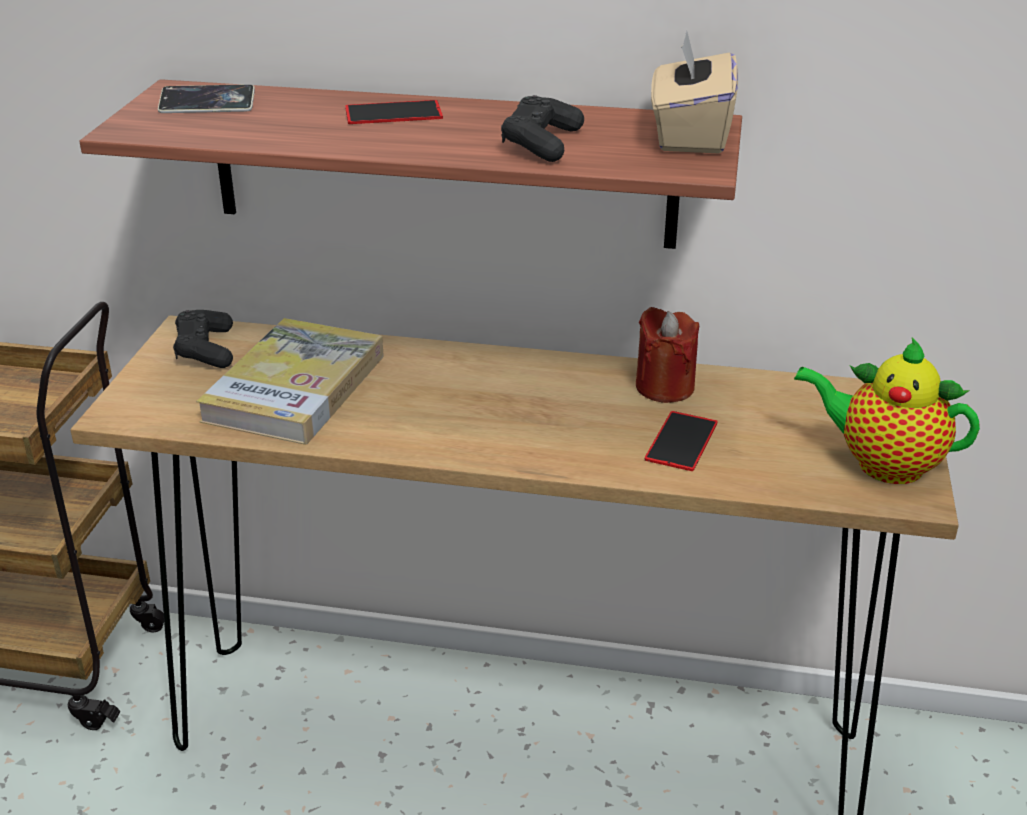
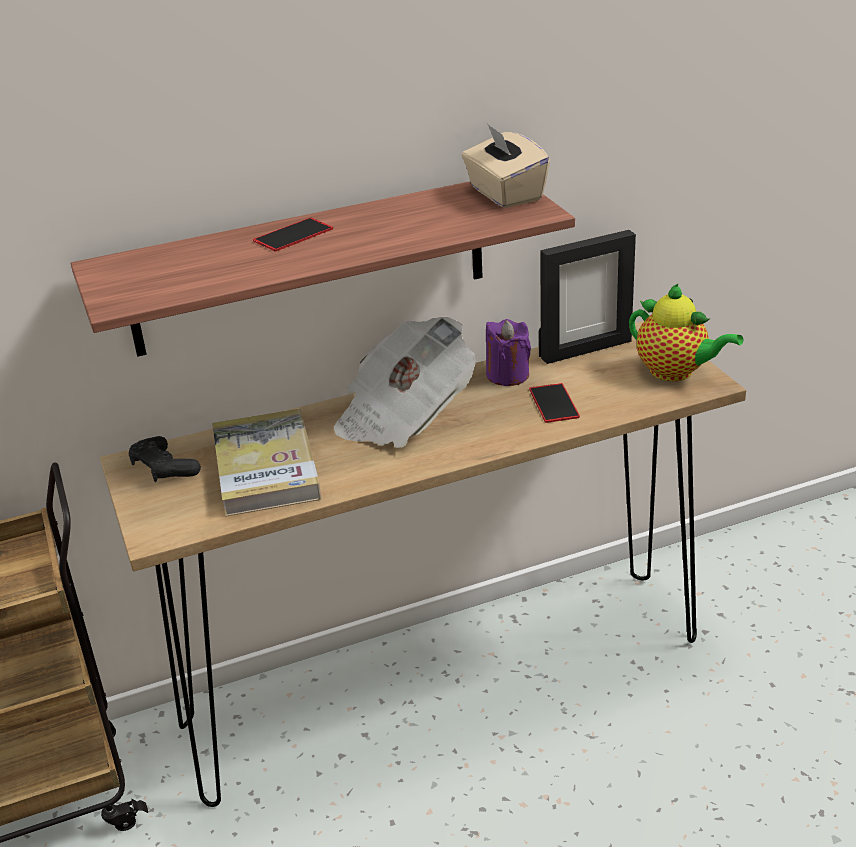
camera: 30 degrees left, 0 degrees up
(207, 105) = (147, 269): phone -> none
(495, 388) = (404, 416): none -> newspaper
(541, 143) = (423, 225): black game controller -> none
(664, 387) = (507, 375): red candle -> purple candle
(795, 391) = (585, 349): none -> picture frame
(882, 464) = (675, 372): teapot -> teapot turned 135 degrees counterclockwise

